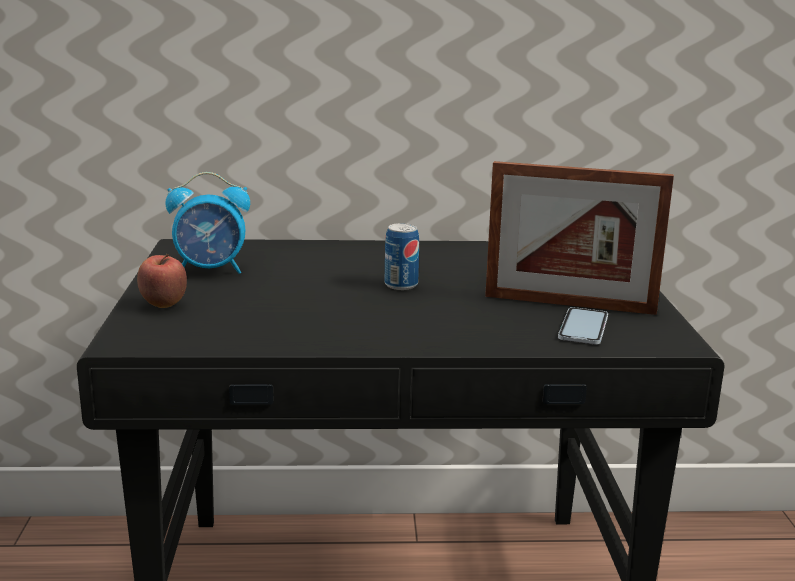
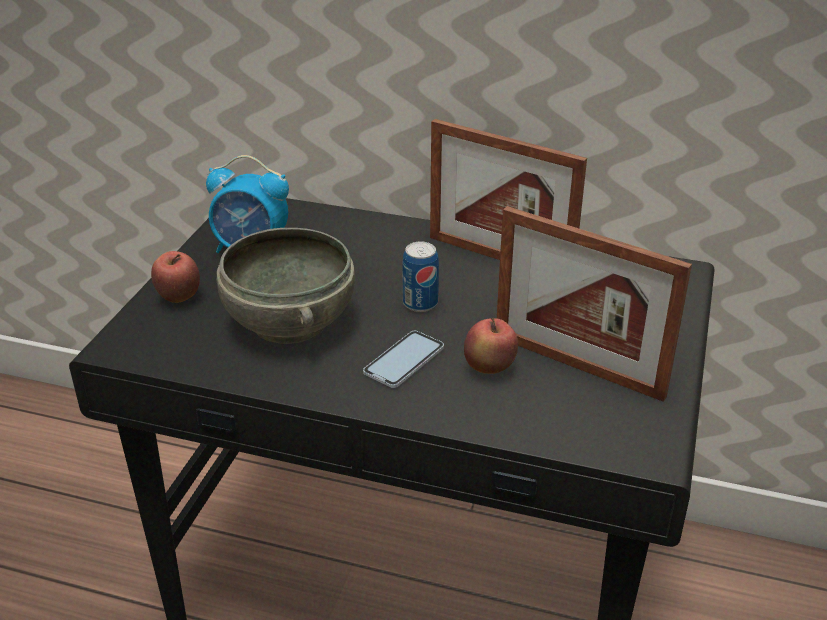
camera: 20 degrees right, 15 degrees up
(288, 308) = (288, 323): none -> grey bowl
(445, 254) = (499, 258): none -> picture frame
(498, 314) = (489, 368): none -> apple
(583, 327) = (565, 408): phone -> phone (404, 360)

